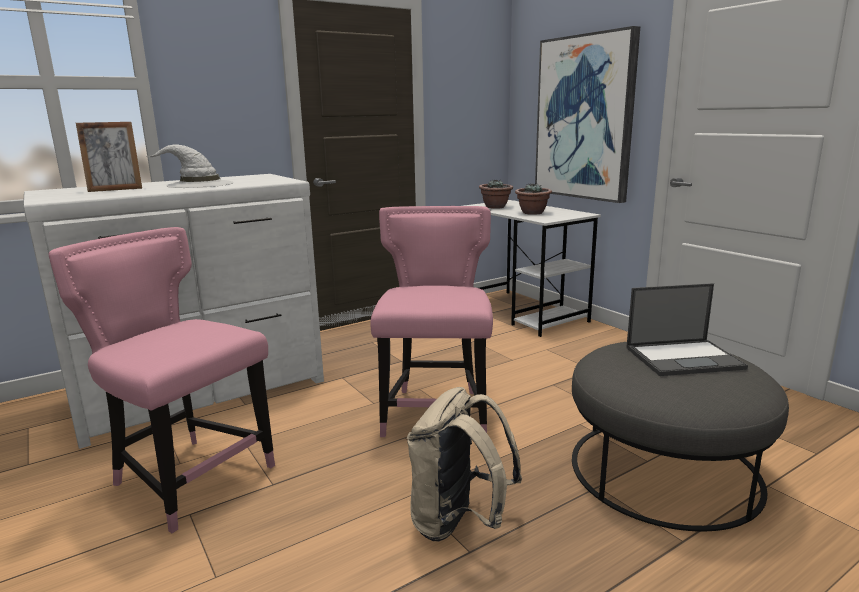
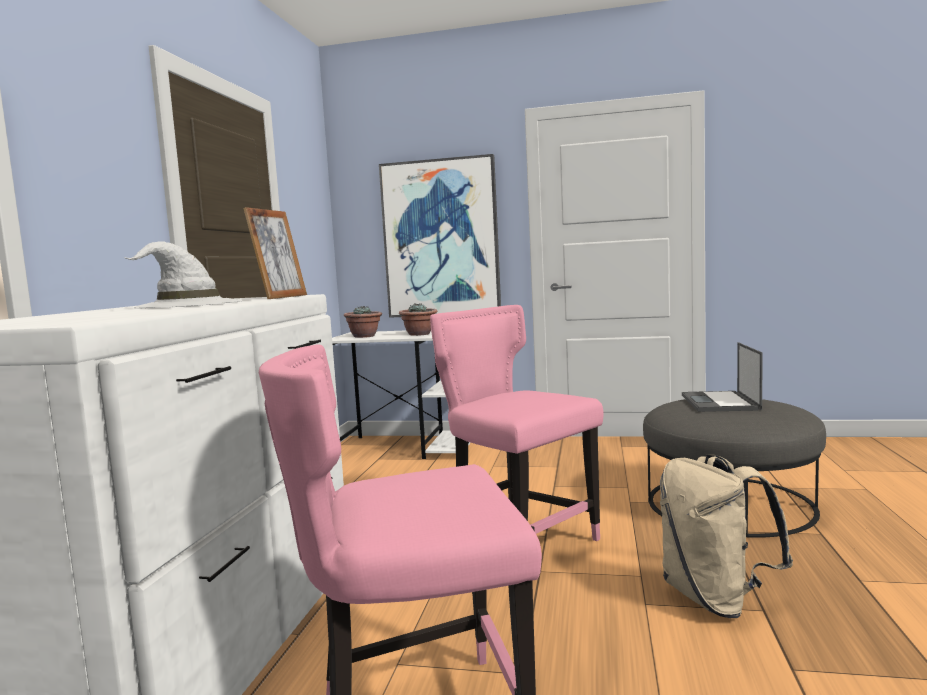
camera: 45 degrees left, 10 degrees down
(115, 189) = (81, 315): picture frame -> picture frame (280, 297)
(684, 358) = (720, 402): laptop -> laptop turned 150 degrees clockwise

